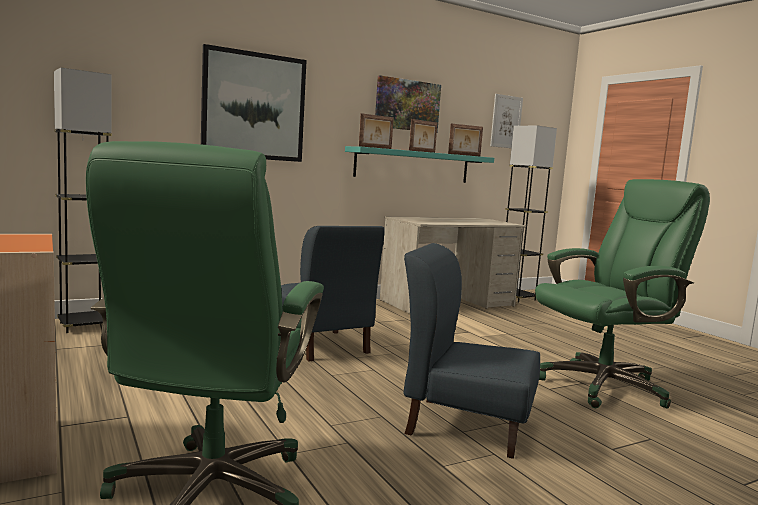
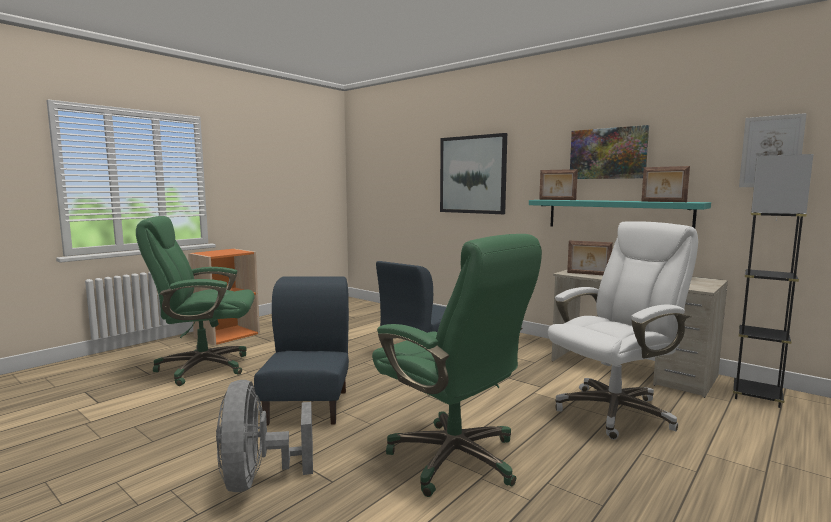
camera: 70 degrees right, 0 degrees up
(84, 326) = (377, 308): grey floor lamp -> none
(422, 151) = (609, 200): picture frame -> picture frame (588, 274)
(531, 329) = (612, 413): none -> white office chair
(651, 474) = (258, 478): none -> grey fan

